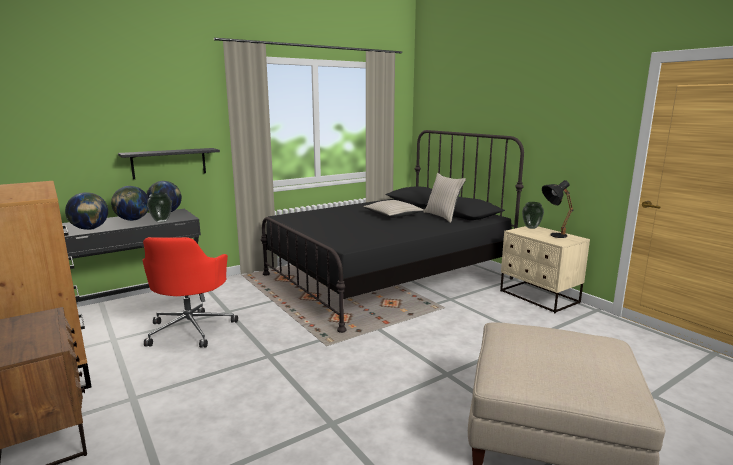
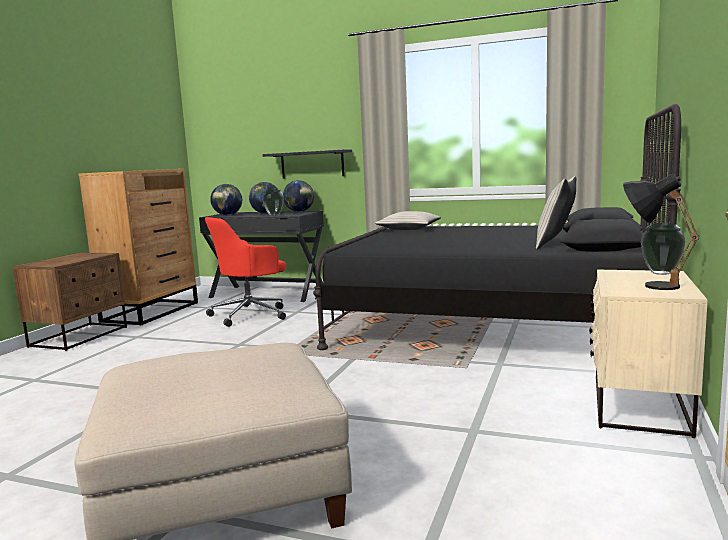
camera: 55 degrees right, 5 degrees down
(393, 215) = (504, 236): beige pillow -> beige pillow (409, 228)

